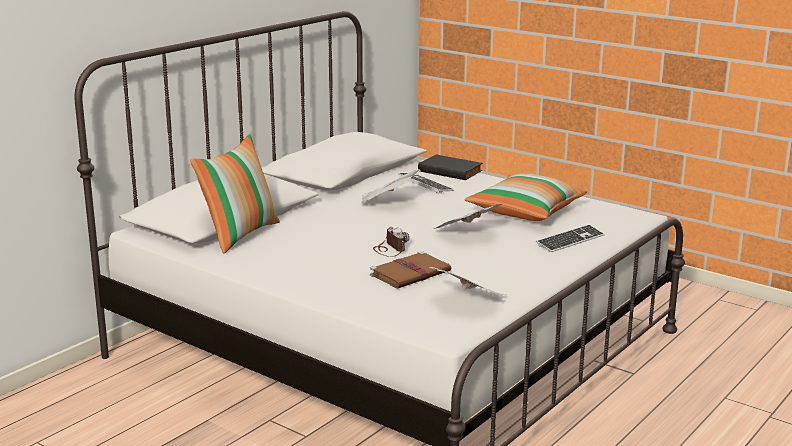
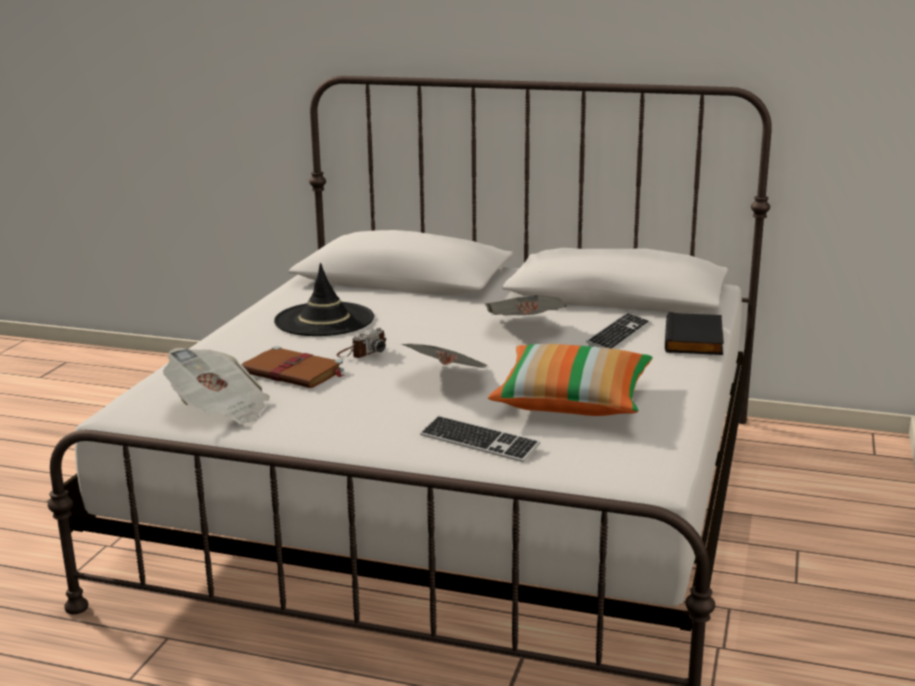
camera: 70 degrees right, 0 degrees up
(239, 234) = (356, 290): pillow -> none
(303, 252) = (324, 320): none -> black hat

